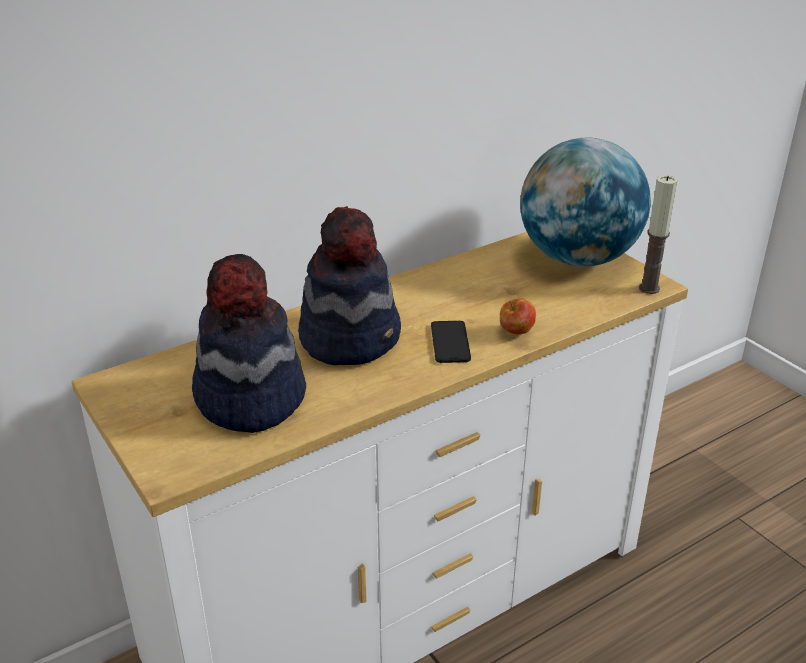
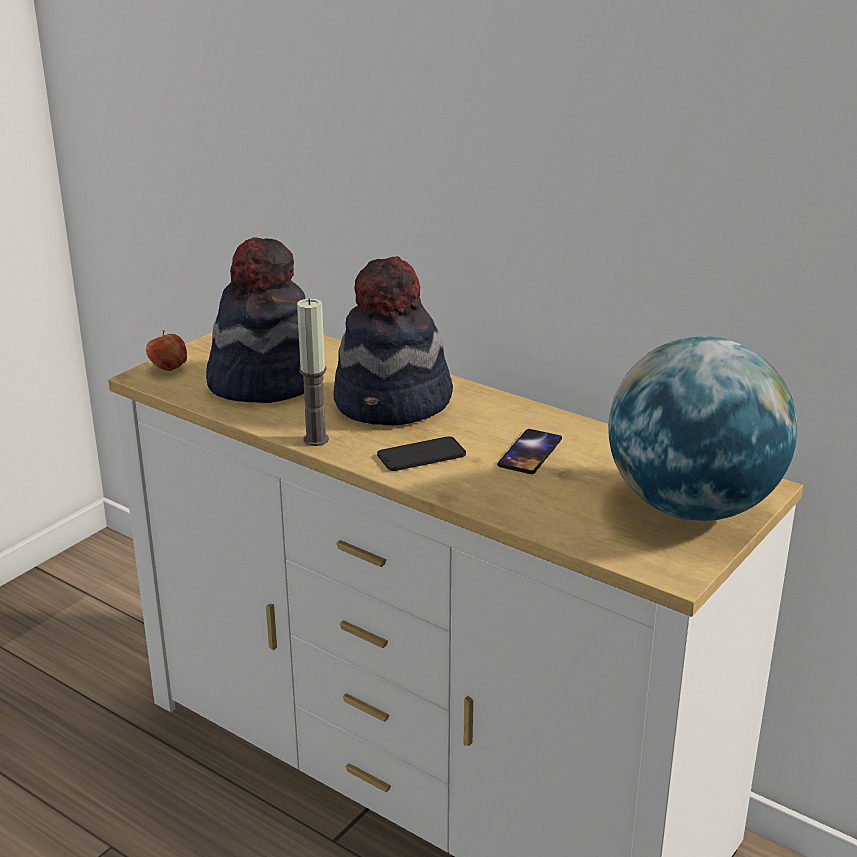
camera: 70 degrees right, 5 degrees down
(472, 296) = (530, 452): none -> phone
(516, 333) = (470, 489): apple -> apple (168, 369)
(649, 288) = (659, 569): candle -> candle (316, 439)

